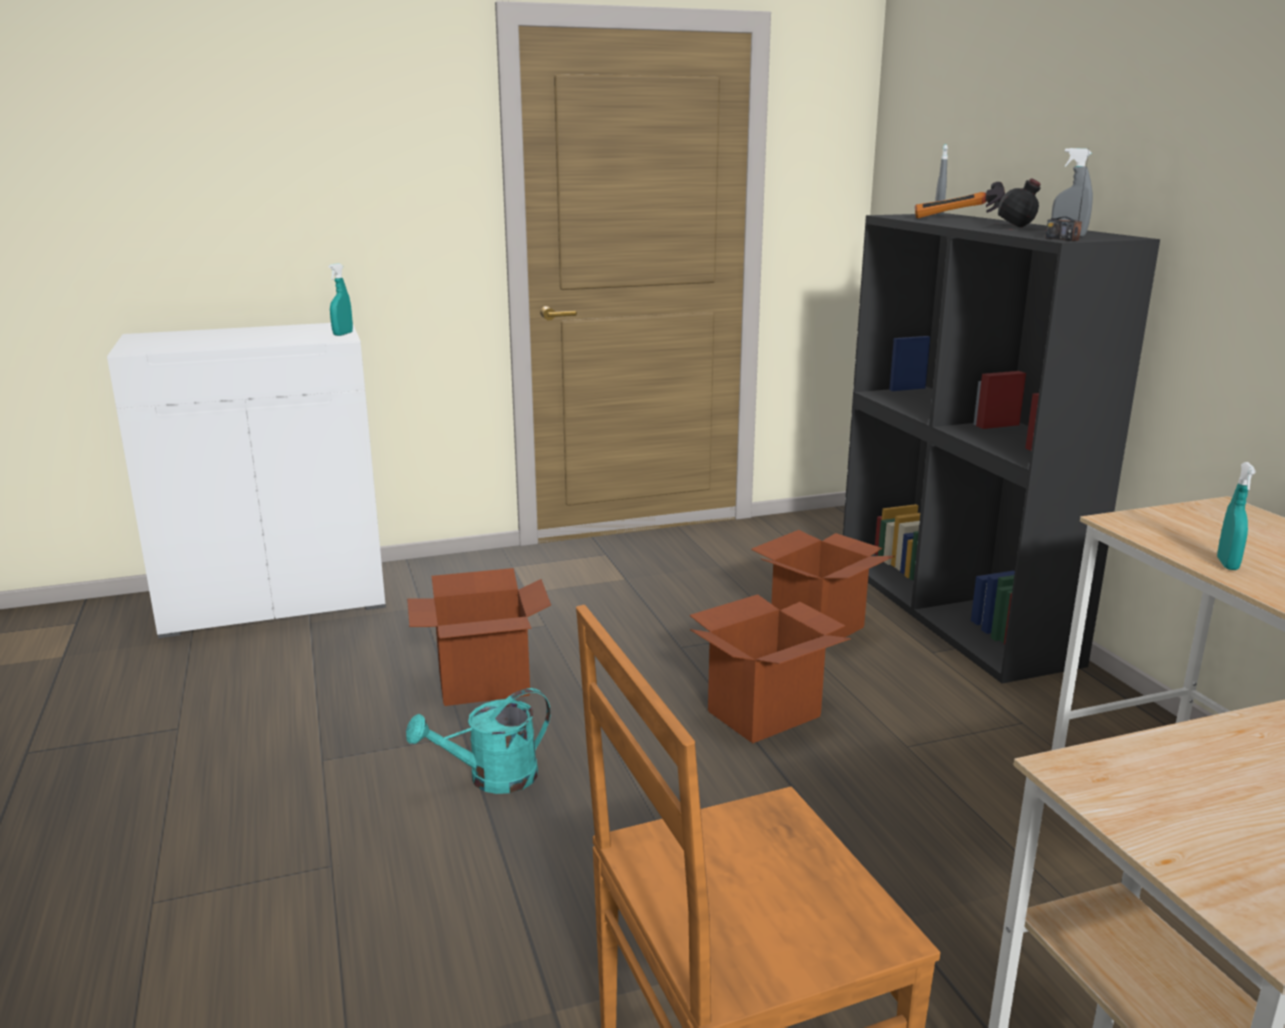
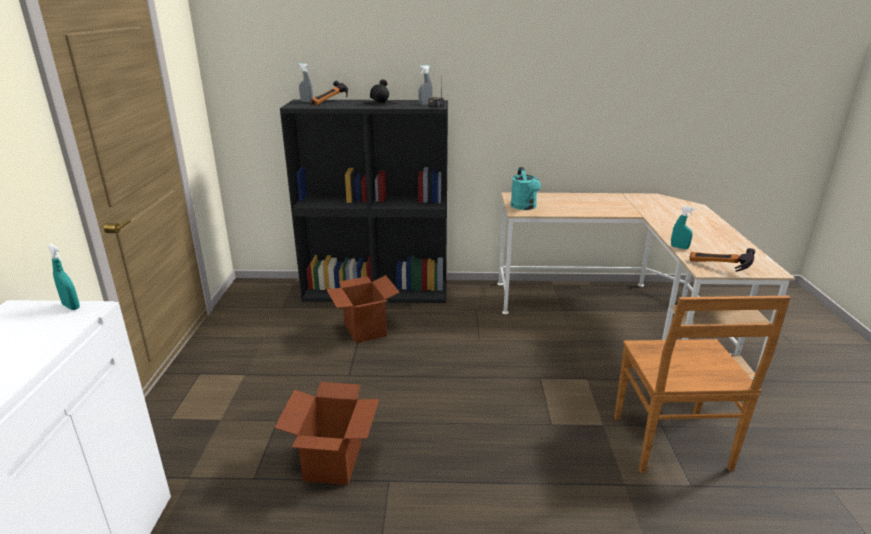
camera: 70 degrees left, 5 degrees up
(491, 779) = (442, 475): turquoise watering can -> turquoise watering can (525, 207)
(764, 713) = (432, 367): cardboard box -> none
(1134, 799) = (718, 268): none -> hammer
(1227, 564) = (563, 211): turquoise spray bottle -> turquoise spray bottle (679, 247)

